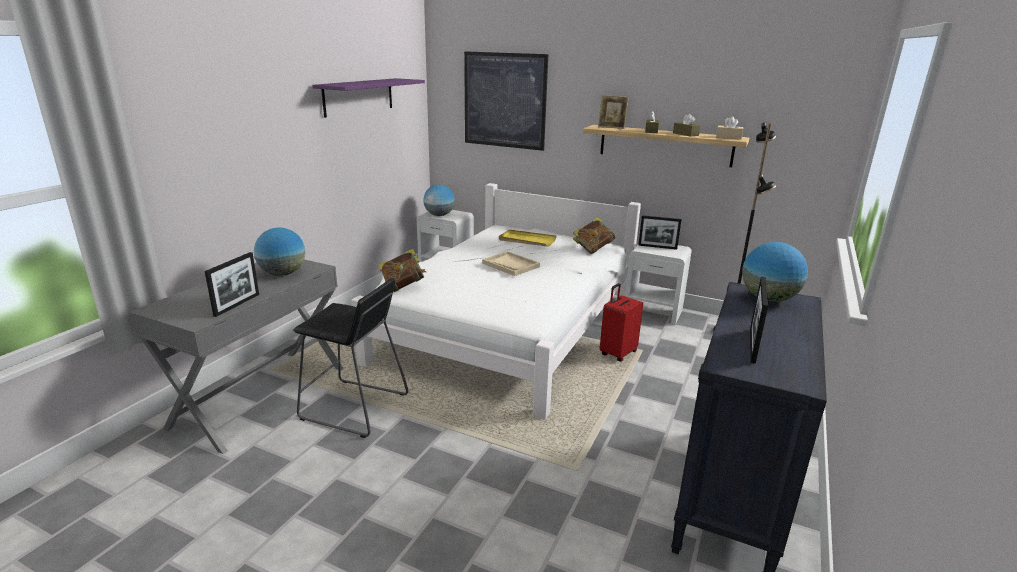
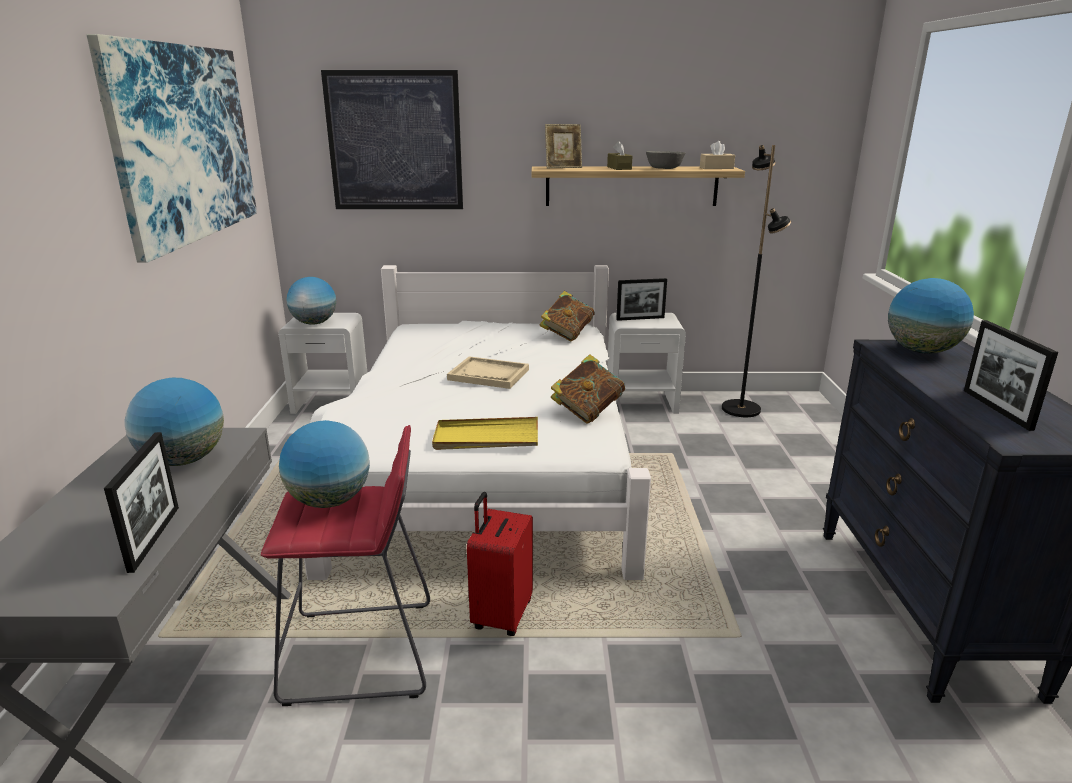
camera: 25 degrees left, 0 degrees up
(344, 312) = (329, 501): none -> globe
(354, 407) = (360, 652): black stool -> red stool
(359, 96) = (185, 143): purple shelf -> picture
(403, 286) = (364, 438): book -> book (587, 412)
(527, 240) = (472, 338): yellow tray -> yellow tray (486, 438)
(617, 353) = (648, 465): red suitcase -> red suitcase (501, 615)
(685, 134) = (664, 168): brown tissue box -> grey bowl

